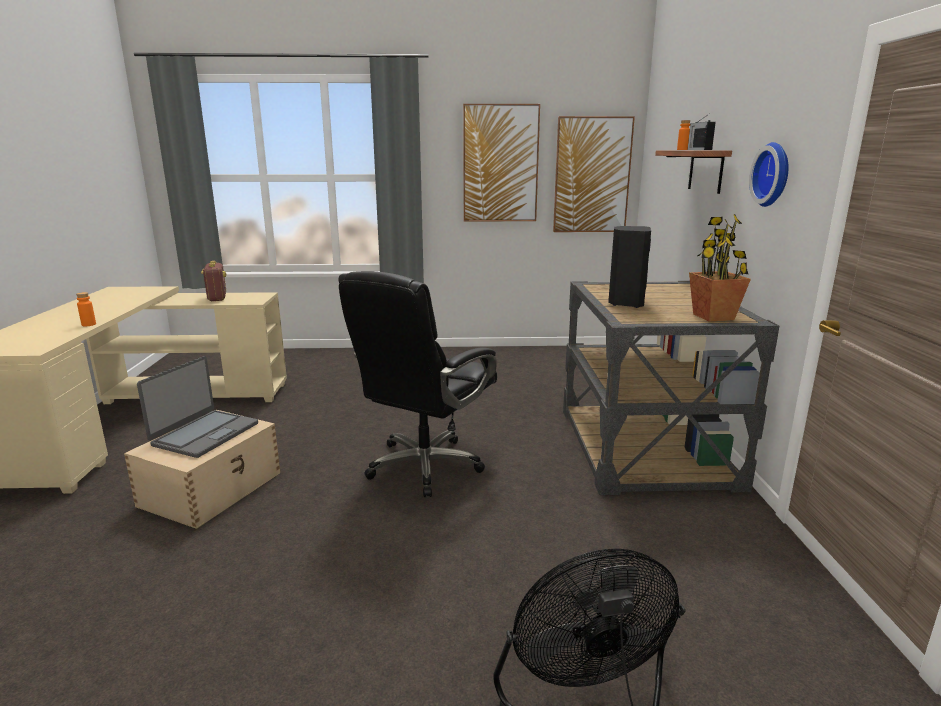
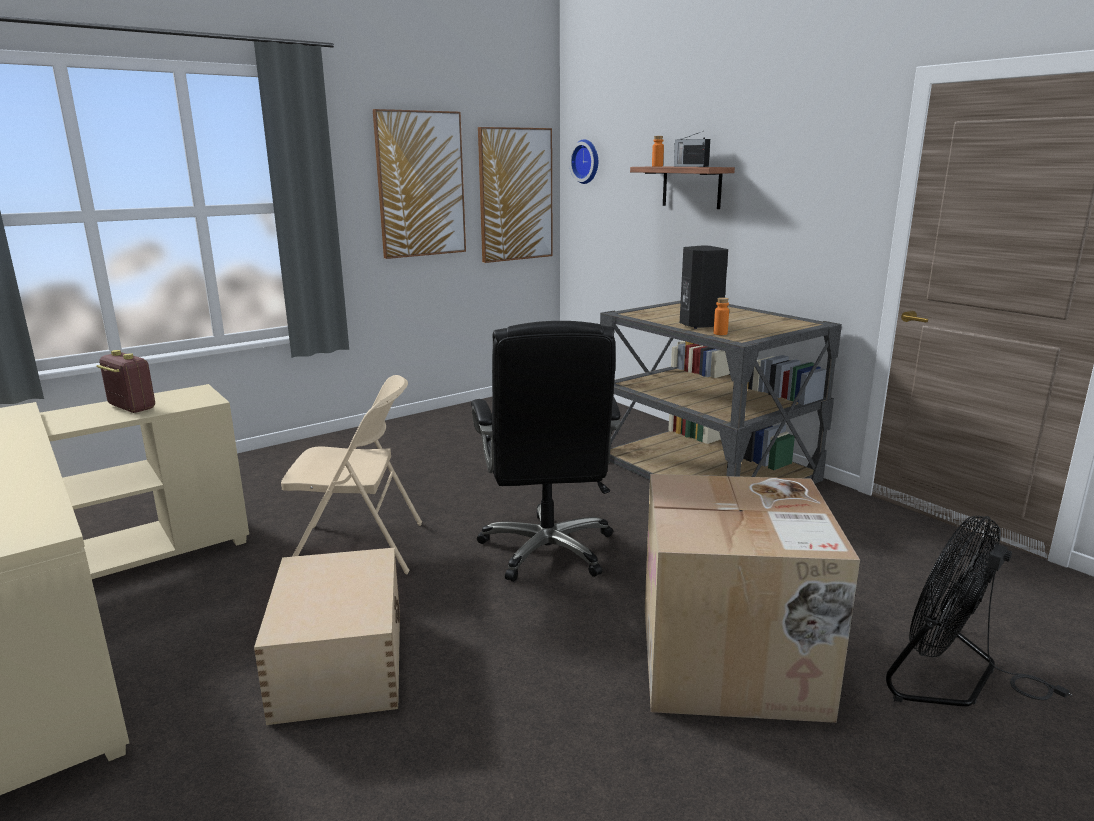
camera: 35 degrees left, 0 degrees up
(89, 324) = (37, 480): orange bottle -> orange bottle (720, 333)
(205, 434) = (328, 587): laptop -> none
(317, 425) = (357, 549): none -> beige chair
(423, 602) = (733, 661): none -> cardboard box
(713, 317) = (785, 325): potted plant -> none
(774, 174) = (806, 190): wall clock -> wall clock (587, 161)

